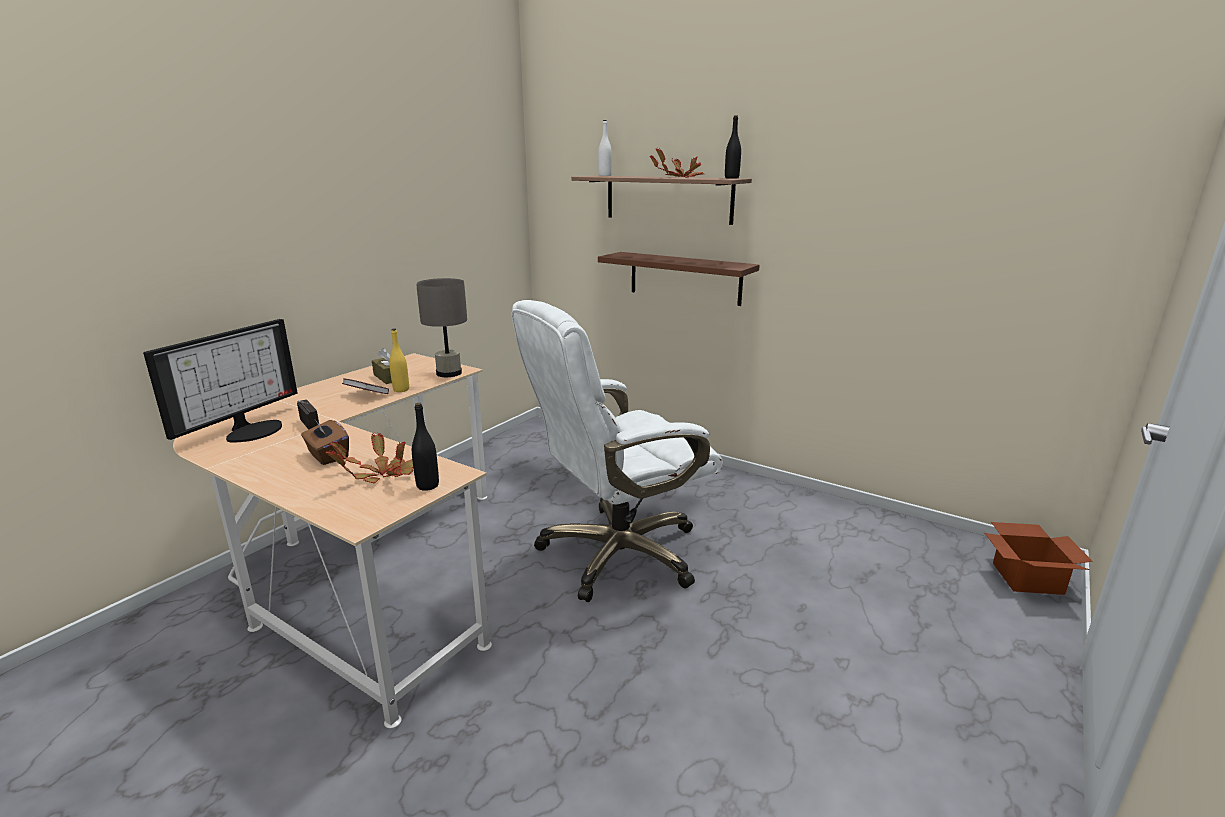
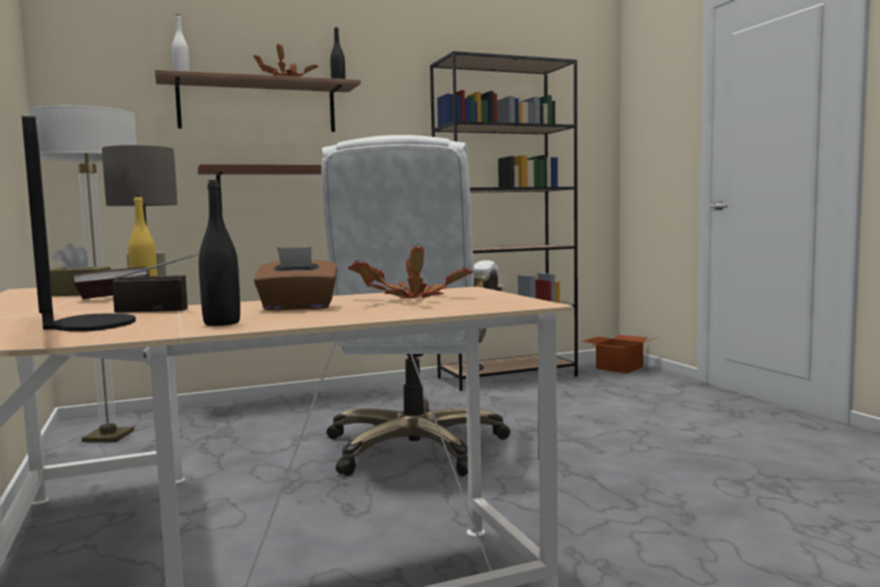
camera: 55 degrees left, 15 degrees down
(427, 486) = (475, 293): black bottle -> black bottle (222, 323)
(527, 442) = (108, 437): none -> floor lamp
(868, 521) = (507, 377): none -> beige bookcase

